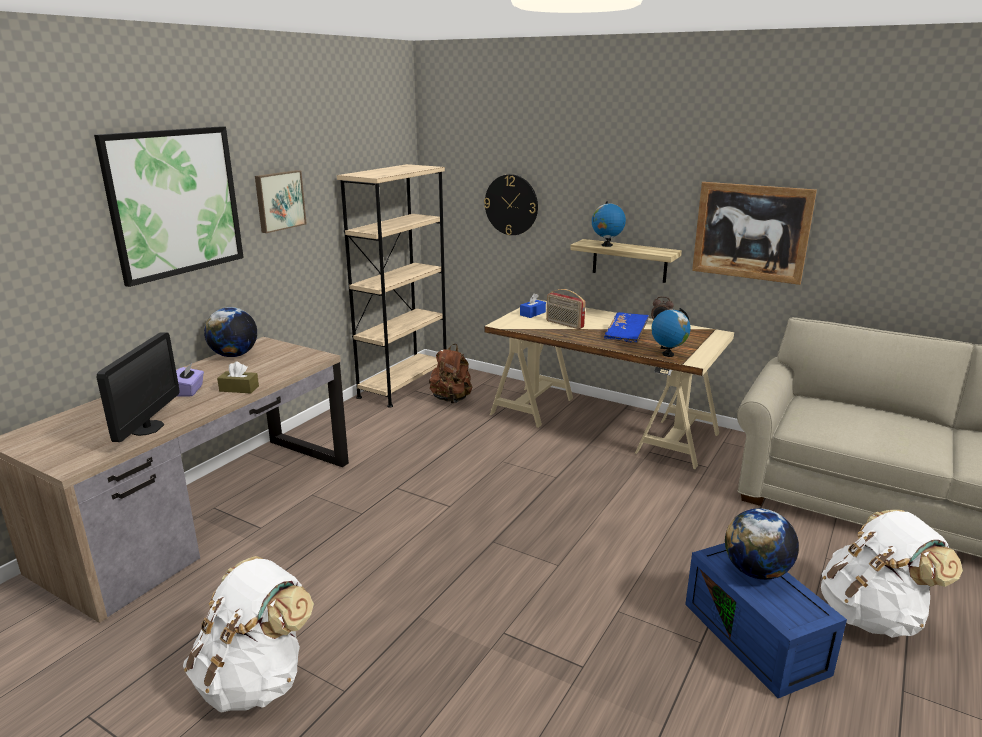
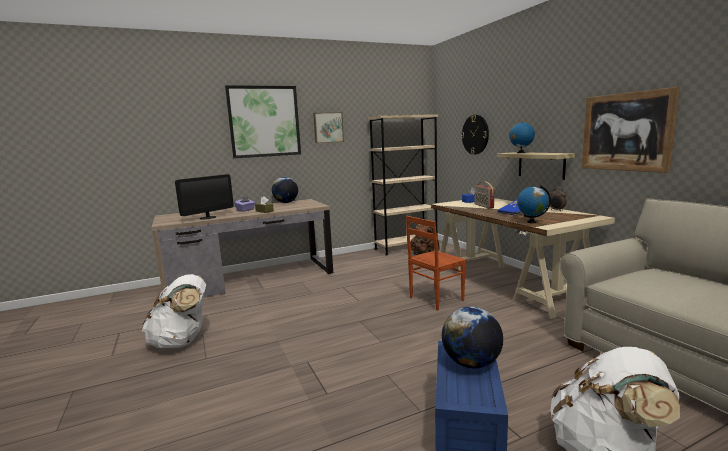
camera: 35 degrees right, 10 degrees down
(547, 474) = (435, 299): none -> brown chair

